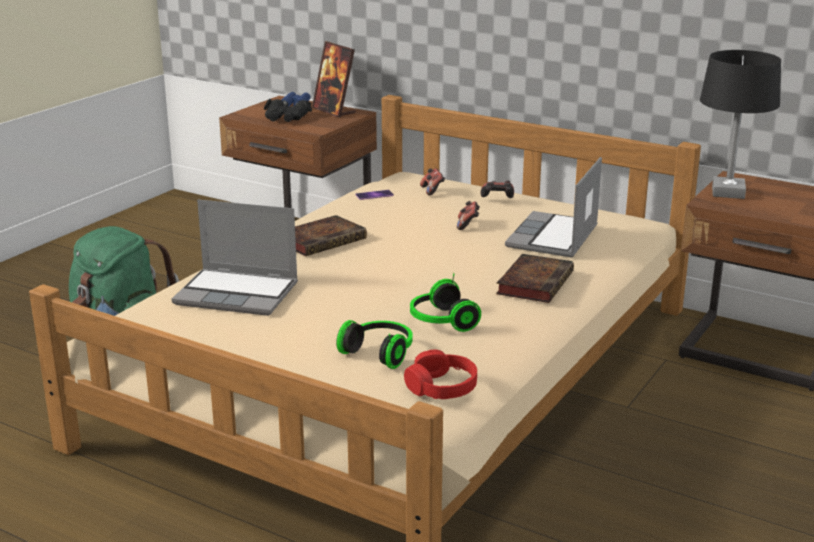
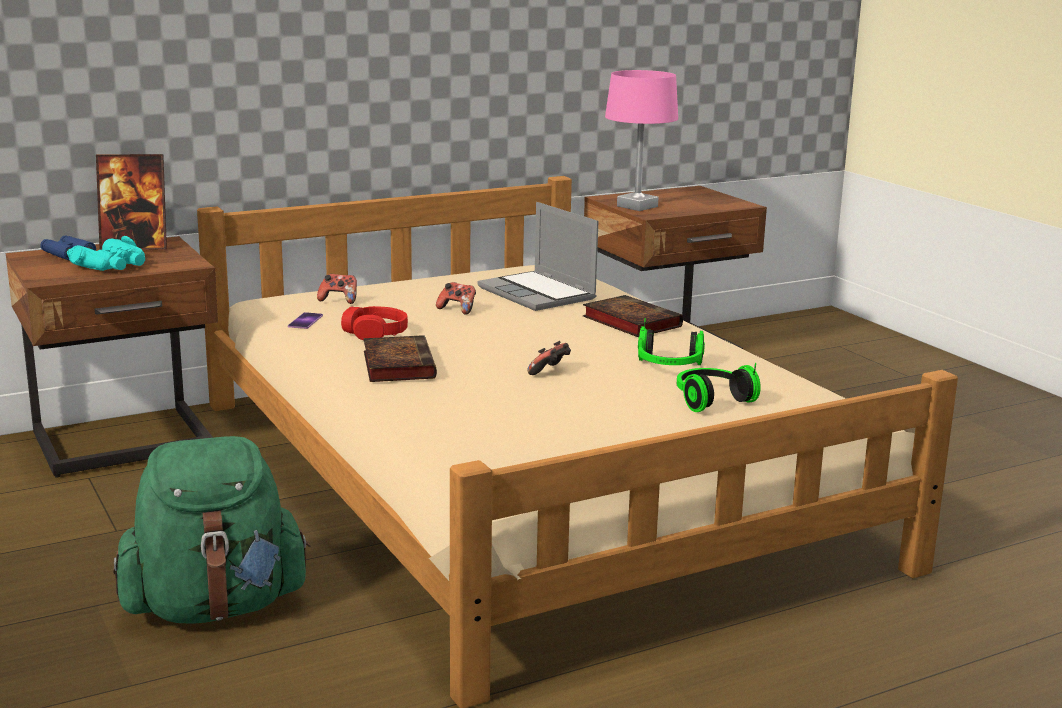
camera: 60 degrees left, 5 degrees down
(238, 294) = (488, 424): laptop -> none
(286, 118) = (112, 266): black binoculars -> turquoise binoculars
(441, 387) = (803, 395): red headphones -> red headphones (375, 333)
(497, 200) = (410, 287): game controller -> game controller (550, 372)
(728, 192) = (637, 206): black table lamp -> pink table lamp

